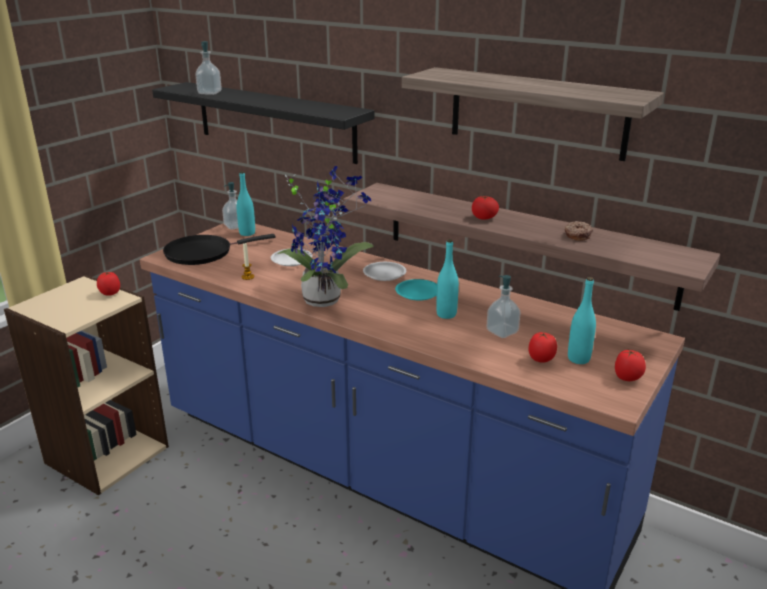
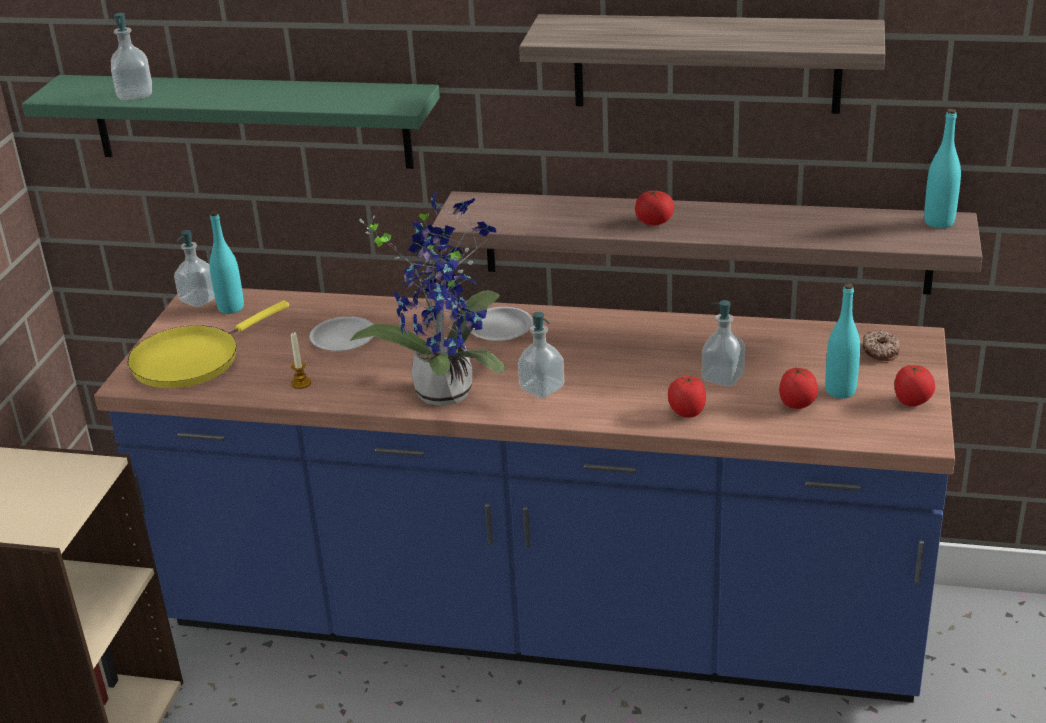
camera: 20 degrees left, 5 degrees up
(110, 293) = (68, 464): tomato -> tomato (686, 412)
(203, 253) = (191, 360): black frying pan -> yellow frying pan
(274, 121) = (250, 121): black shelf -> green shelf
(381, 311) = (542, 389): none -> soap dispenser
(417, 293) = (569, 347): turquoise plate -> none
(446, 314) = (633, 371): turquoise bottle -> turquoise bottle (939, 222)
(577, 235) = (793, 224): donut -> donut (880, 351)

